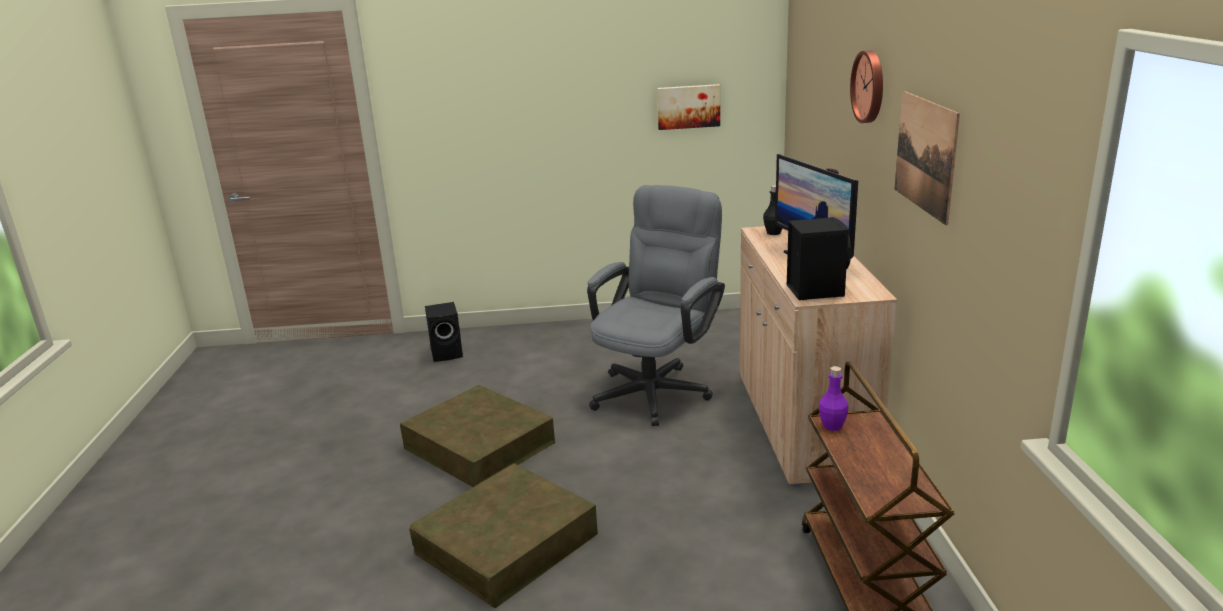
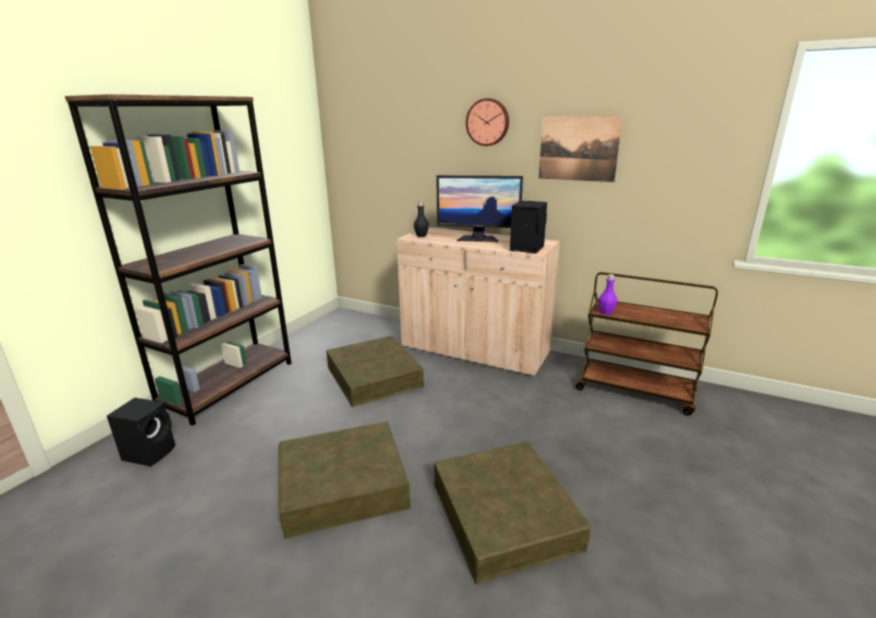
camera: 60 degrees left, 0 degrees up
(560, 333) = (229, 385): none -> brown bookcase
(657, 389) = (374, 377): grey office chair -> brown storage box
(688, 106) = (273, 167): picture -> none

